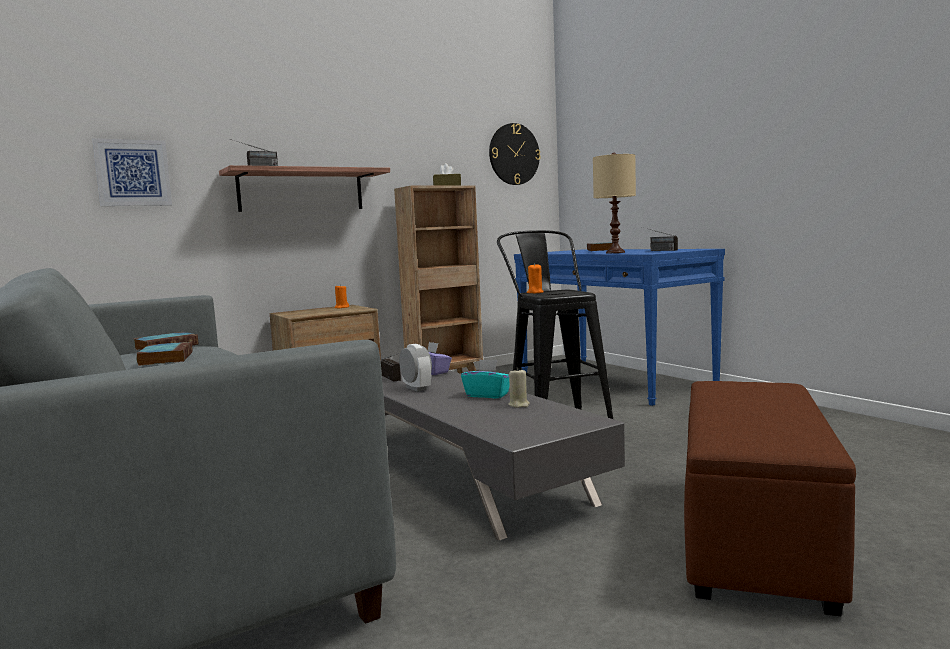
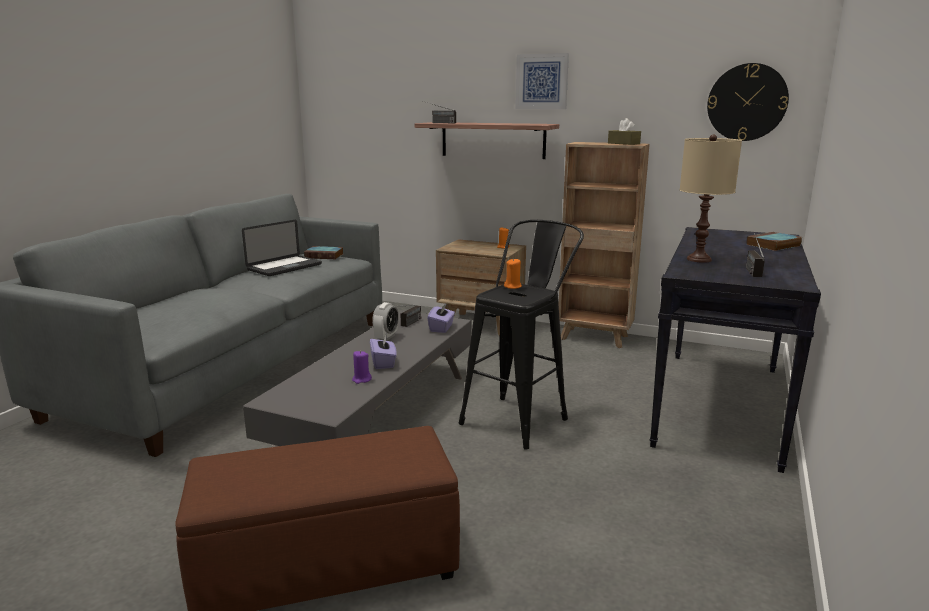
camera: 55 degrees right, 10 degrees up
(133, 173) = (379, 123): picture -> picture (542, 81)
(166, 358) = (284, 267): book -> laptop
(487, 395) = (383, 363): turquoise tissue box -> purple tissue box
(519, 405) = (361, 379): beige candle -> purple candle
(613, 380) = (720, 404): blue console table -> black console table

